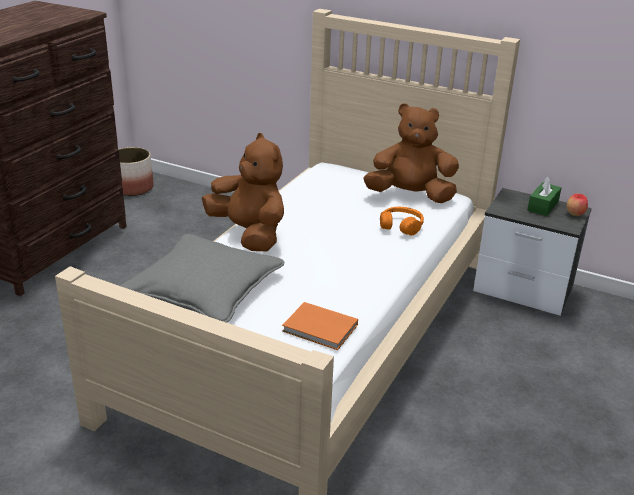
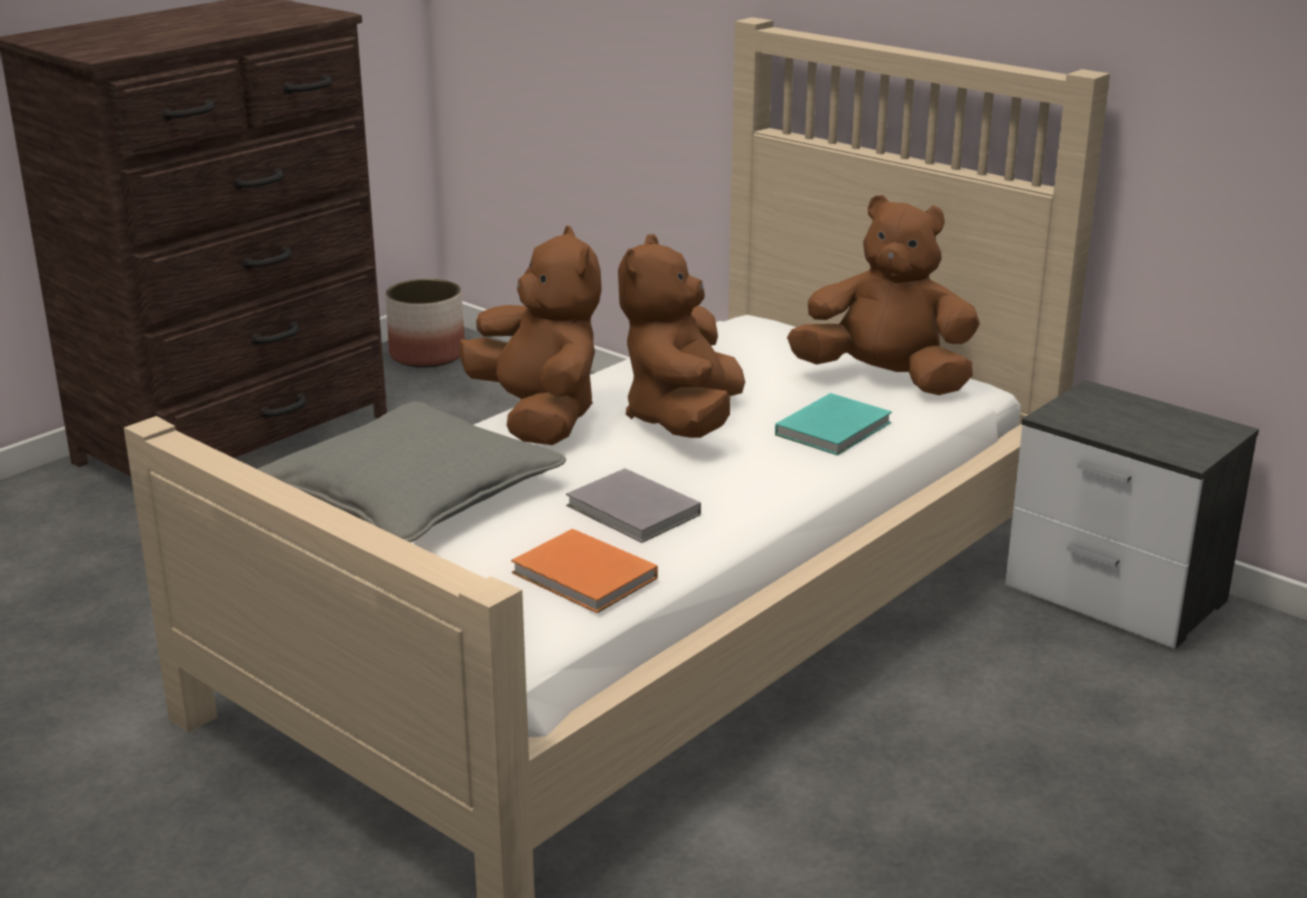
camera: 15 degrees right, 5 degrees down
(324, 229) = (684, 421): none -> brown plush toy
(326, 286) = (634, 512): none -> grey book
(401, 226) = (836, 428): orange headphones -> turquoise book
(543, 206) = (1152, 417): green tissue box -> none
(575, 214) = (1214, 437): apple -> none

